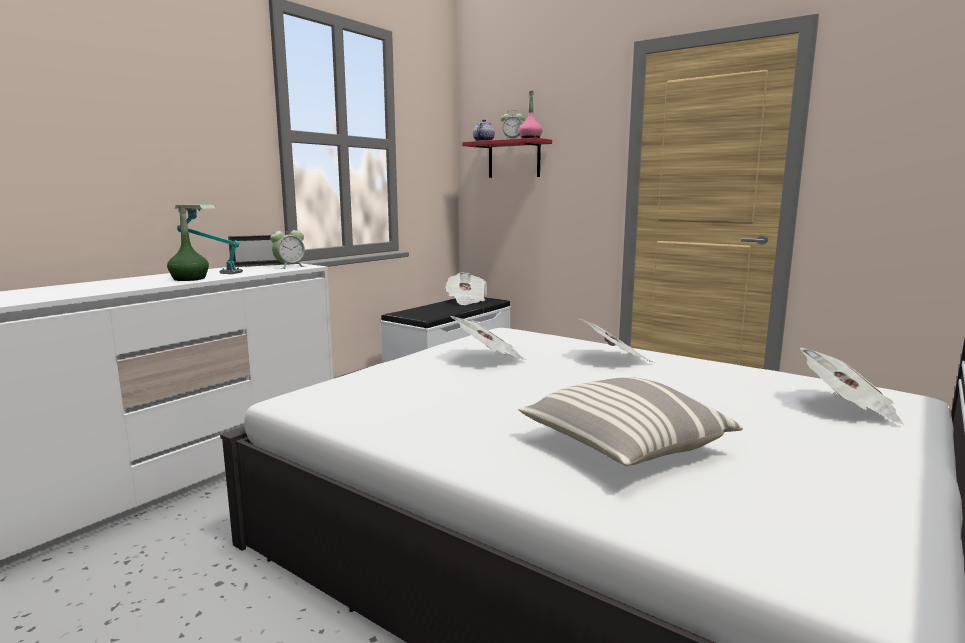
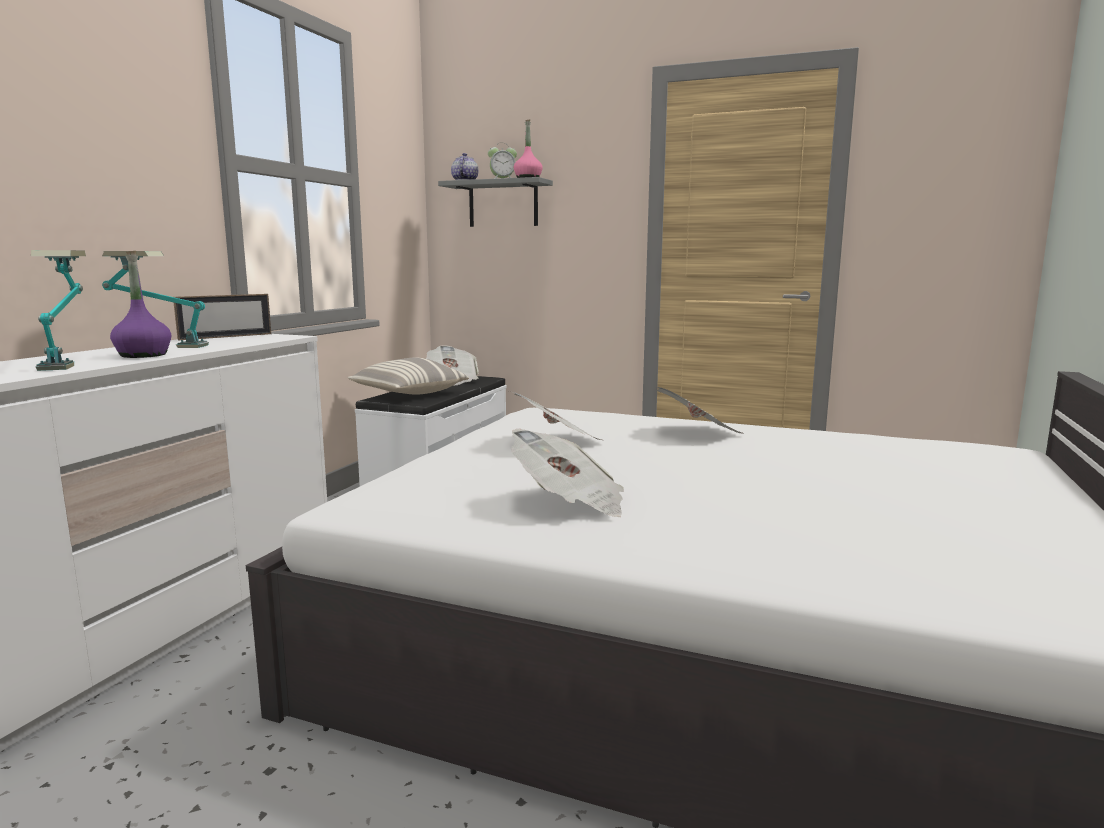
camera: 15 degrees left, 0 degrees up
(137, 283) = (69, 362): none -> table lamp
(189, 279) = (143, 355): green bottle -> purple bottle
(289, 267) = (265, 338): alarm clock -> none
(514, 159) = (503, 204): red shelf -> grey shelf
(623, 447) = (798, 524): pillow -> pillow (408, 394)
(848, 409) = (973, 466): newspaper -> newspaper (570, 503)

